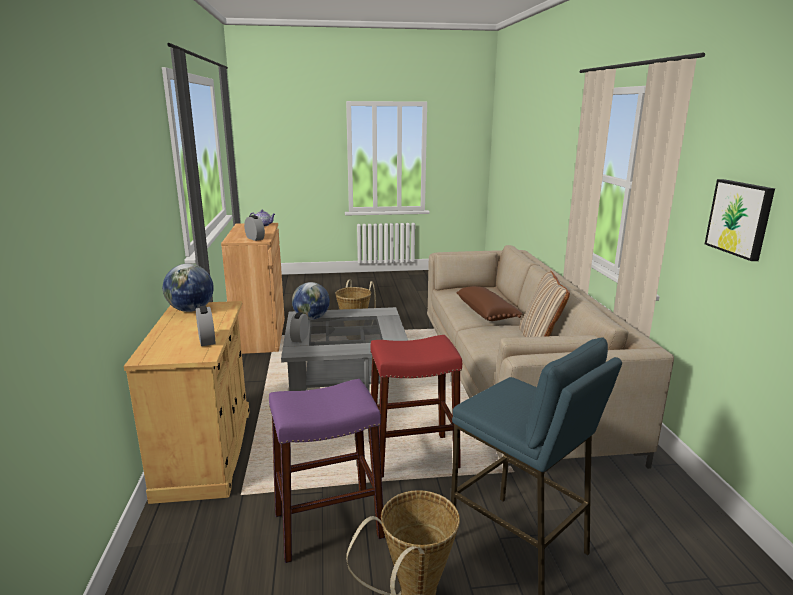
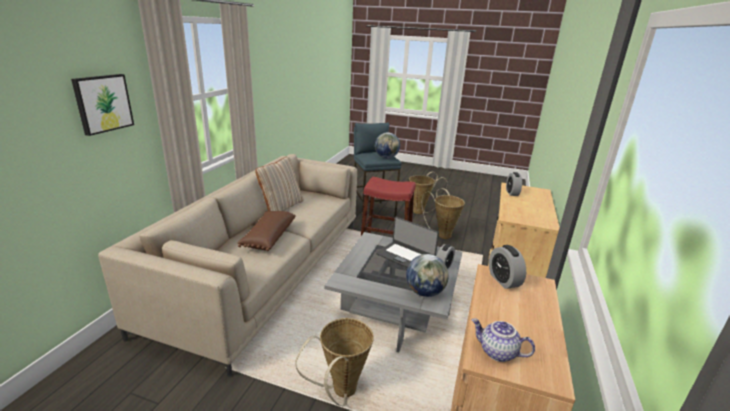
camera: 155 degrees left, 5 degrees up
(191, 310) = (537, 219): globe -> globe (386, 157)
(328, 525) = (442, 234): purple stool -> basket
(344, 338) = (406, 256): none -> laptop
(740, 218) = (268, 85): picture -> picture (103, 103)

